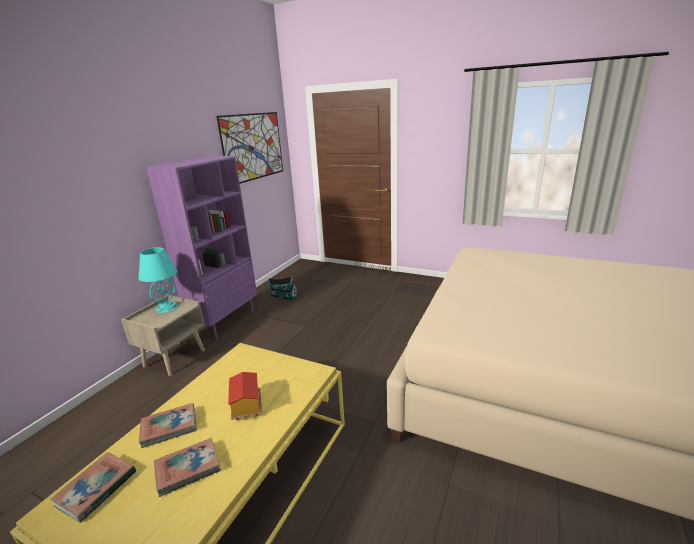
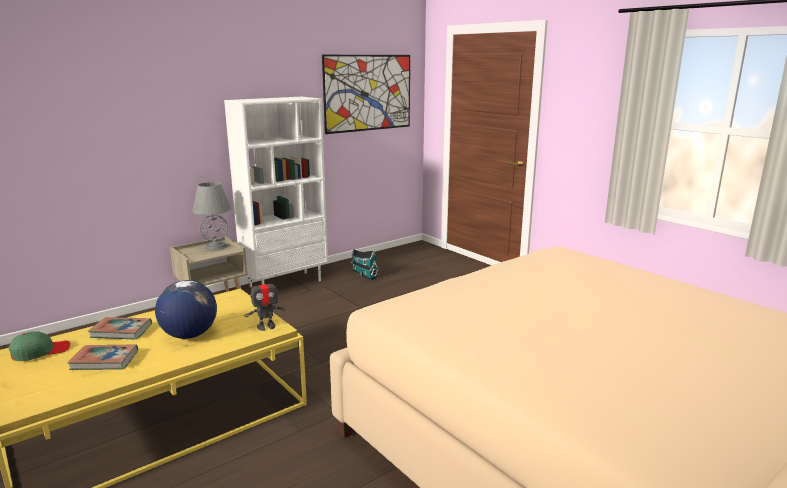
camera: 25 degrees right, 5 degrees down
(97, 489) = (40, 352): book -> green cap
(167, 307) = (216, 247): turquoise table lamp -> grey table lamp
(225, 321) = (285, 283): purple bookcase -> white bookcase
(246, 406) = (189, 335): toy house -> globe
(307, 373) = (266, 326): none -> toy robot

